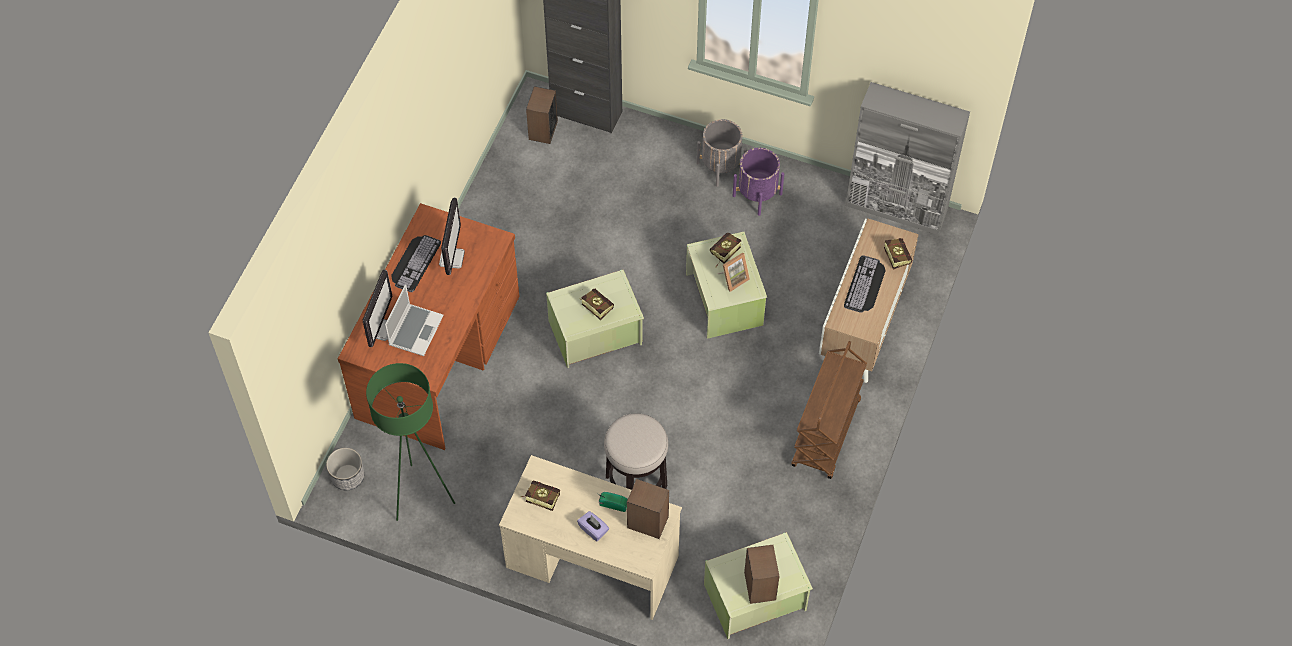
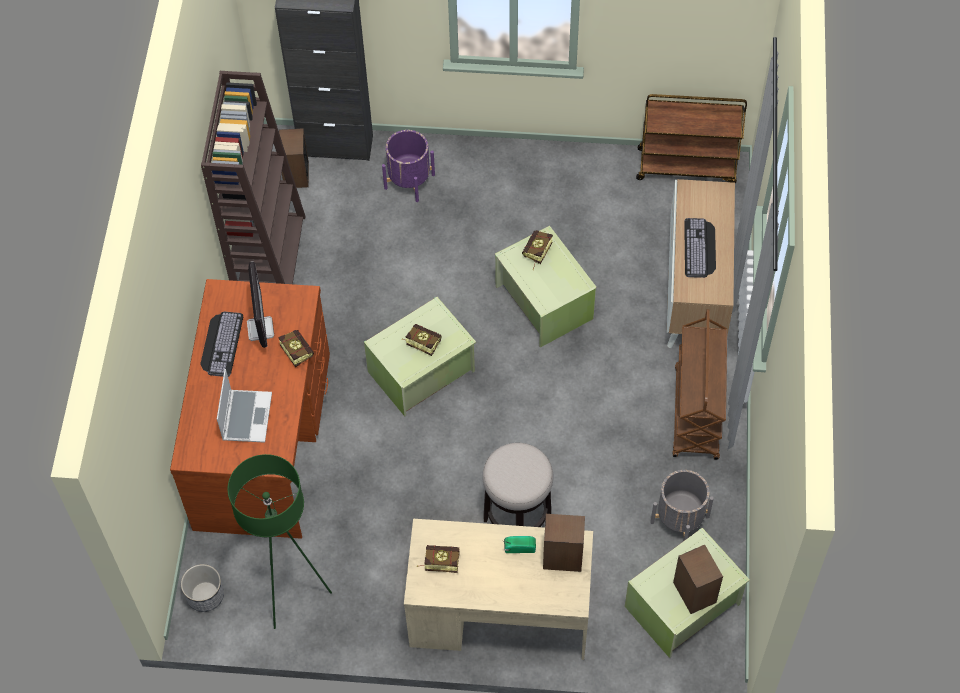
camera: 15 degrees left, 0 degrees up
(379, 328) = (206, 425): monitor -> none
(495, 198) = (269, 257): none -> brown bookcase
(593, 530) = (508, 581): purple tissue box -> none
(720, 166) = (494, 167): grey planter -> grey planter (679, 519)
(733, 279) = (555, 277): picture frame -> none
(757, 195) = (541, 187): purple planter -> purple planter (409, 181)
(895, 255) = (719, 209): book -> book (295, 350)
(896, 209) = (687, 166): grey cabinet -> brown cart

